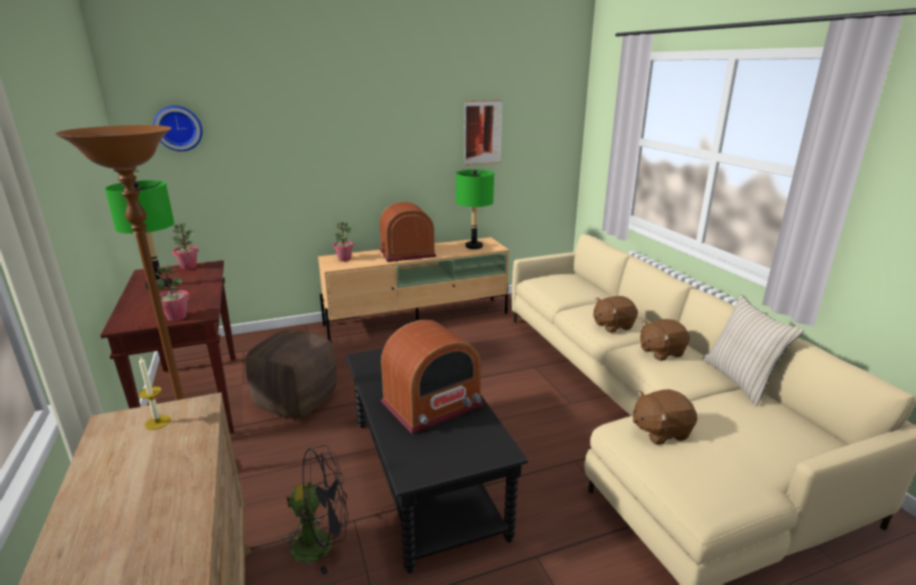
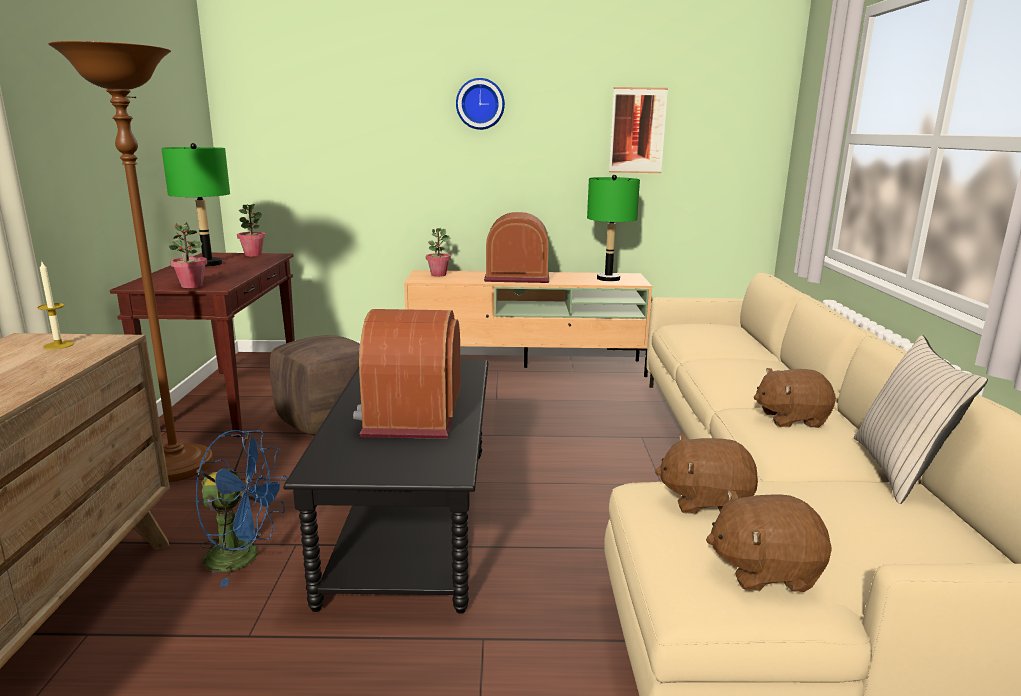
camera: 20 degrees right, 5 degrees down
(178, 128) = (274, 106): wall clock -> wall clock (480, 104)
(322, 543) = (244, 557): black fan -> blue fan
(432, 404) = (411, 415): radio -> radio turned 105 degrees clockwise
(612, 326) = (742, 382): brown plush toy -> brown plush toy (764, 570)

